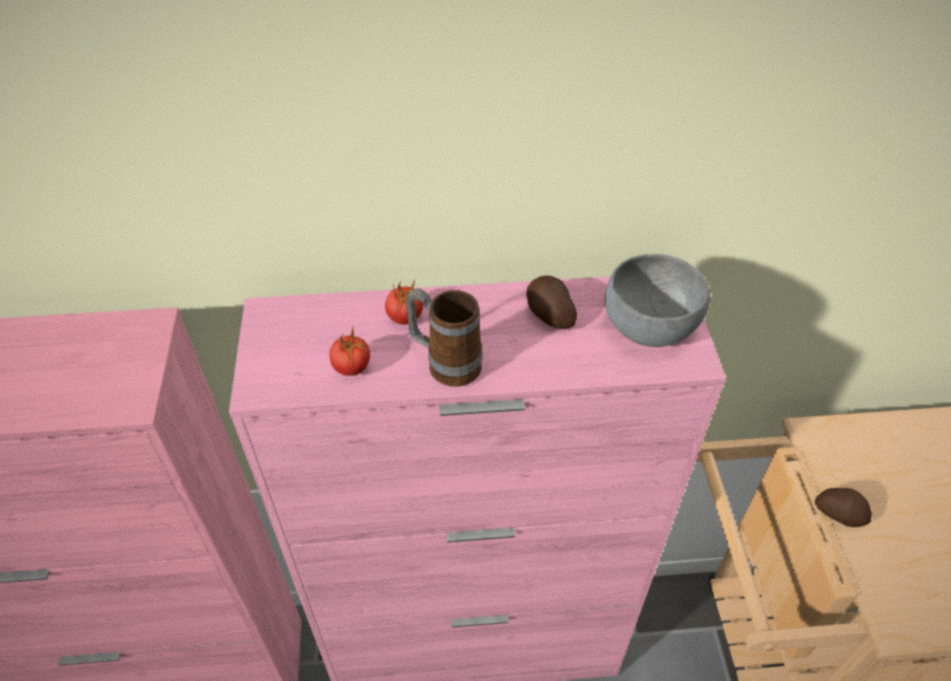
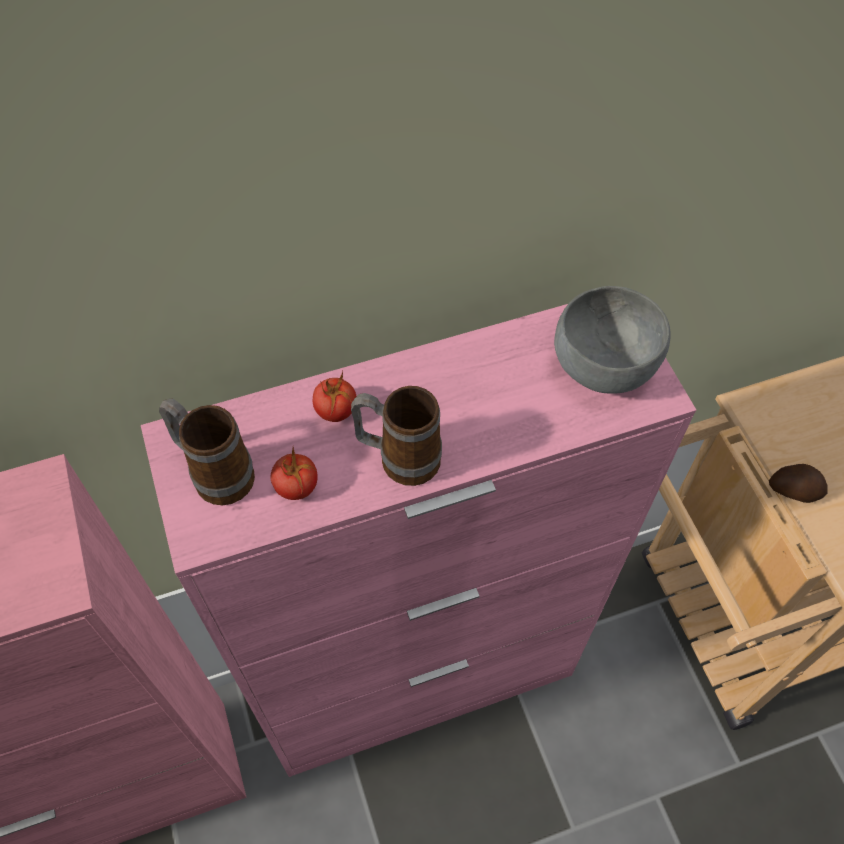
camera: 15 degrees left, 10 degrees up
(290, 344) = (215, 472): none -> mug
(549, 314) = (492, 373): potato -> none

